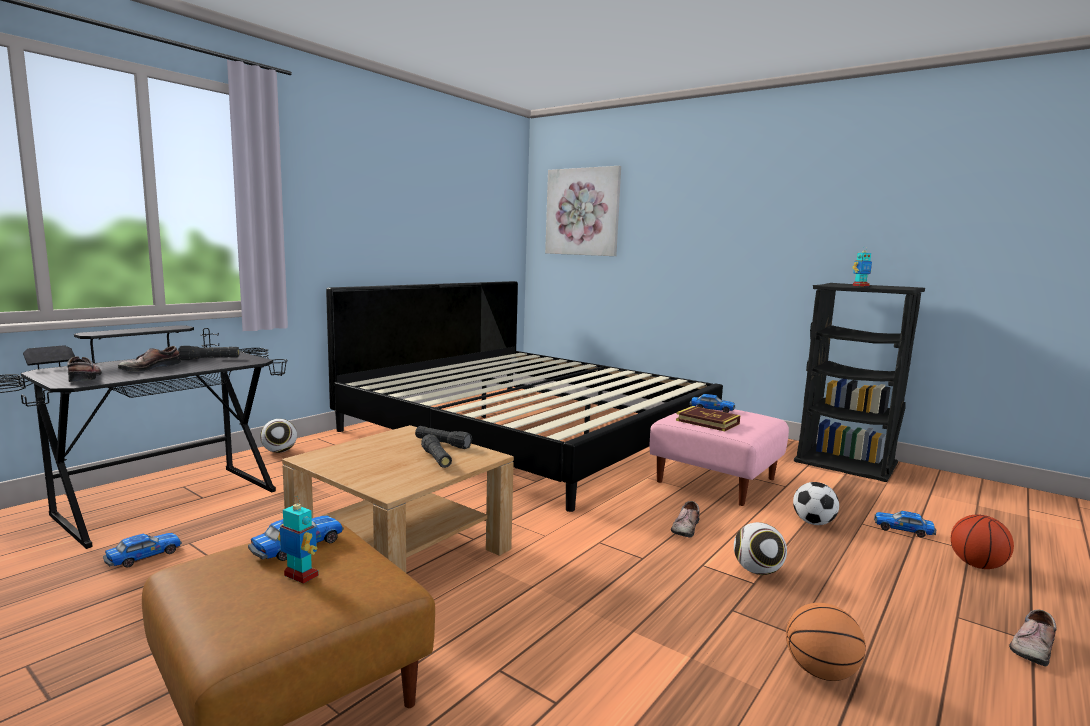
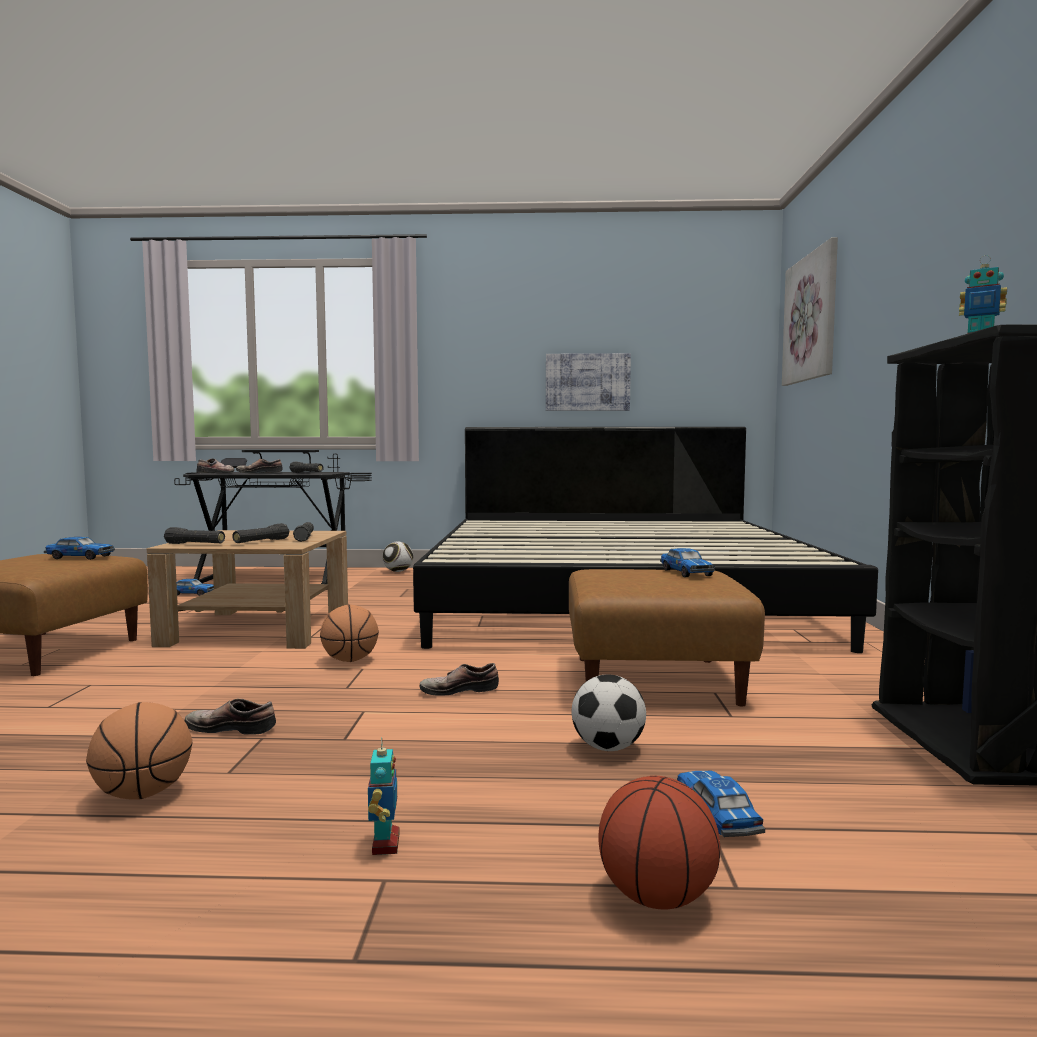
camera: 55 degrees right, 5 degrees down
(300, 576) = (33, 563): toy robot -> toy robot (384, 844)
(403, 482) = (195, 544): none -> black flashlight
(421, 243) = (587, 382): none -> picture
(572, 541) = (350, 661): none -> basketball
(707, 422) = (613, 576): book -> none
(715, 480) = (655, 680): pink ottoman -> brown ottoman
(757, 571) = (381, 736): football -> none
(1031, 647) = (326, 958): shoe -> shoe (232, 727)

